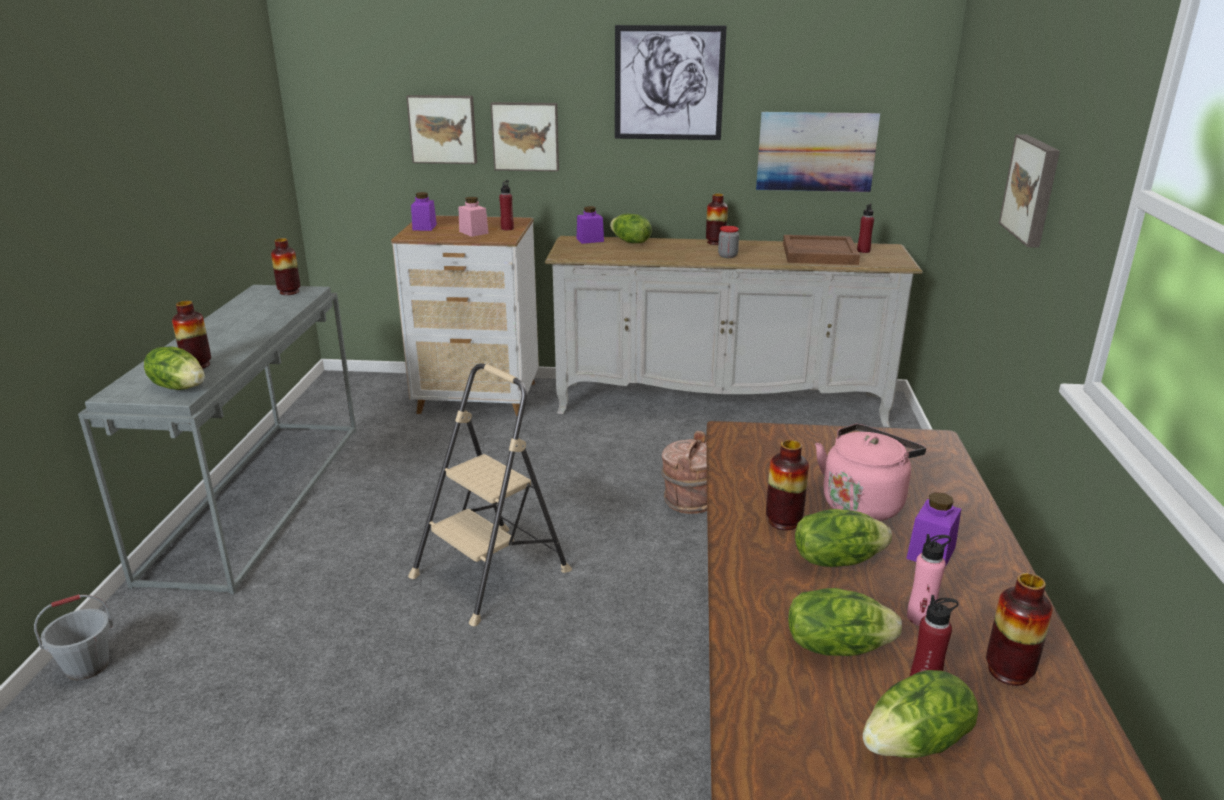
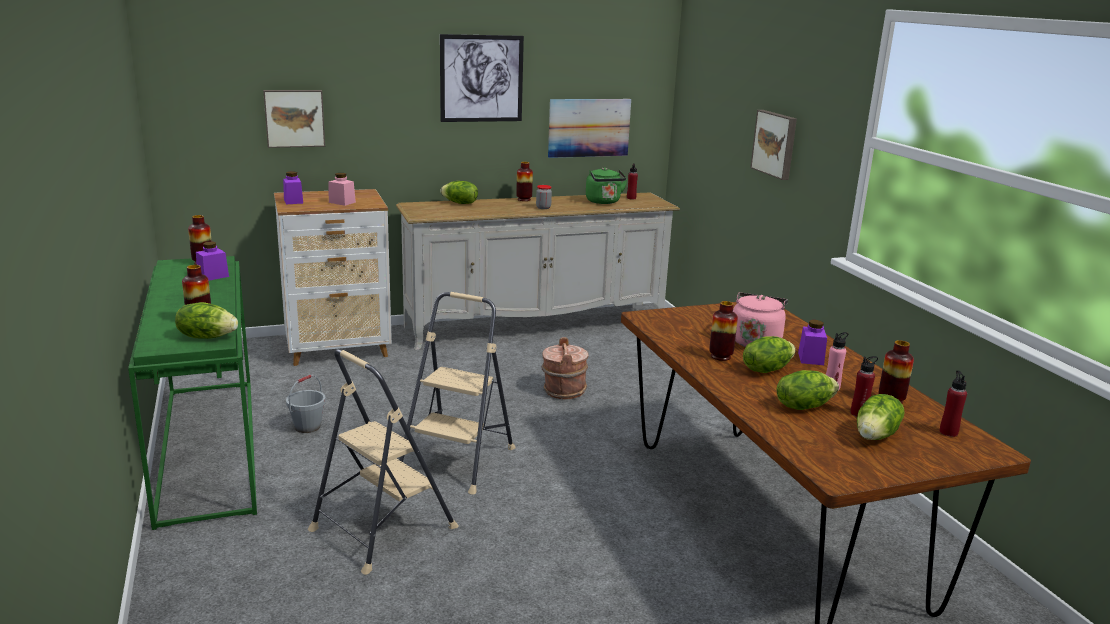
camera: 25 degrees left, 5 degrees down
(88, 666) = (174, 587): grey bucket -> grey bucket (307, 426)
(258, 497) = (206, 446): grey console table -> green console table
(335, 648) = (380, 529): none -> beige step ladder
(507, 228) = (366, 198): red bottle -> red bottle (948, 432)
(526, 136) = (367, 122): picture -> none
(590, 240) = (427, 204): purple jar -> purple jar (213, 276)
(818, 254) = (604, 202): brown tray -> green kettle

